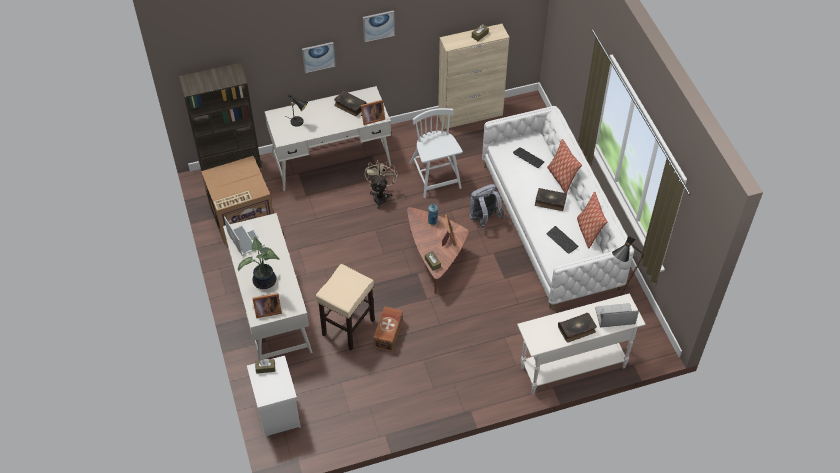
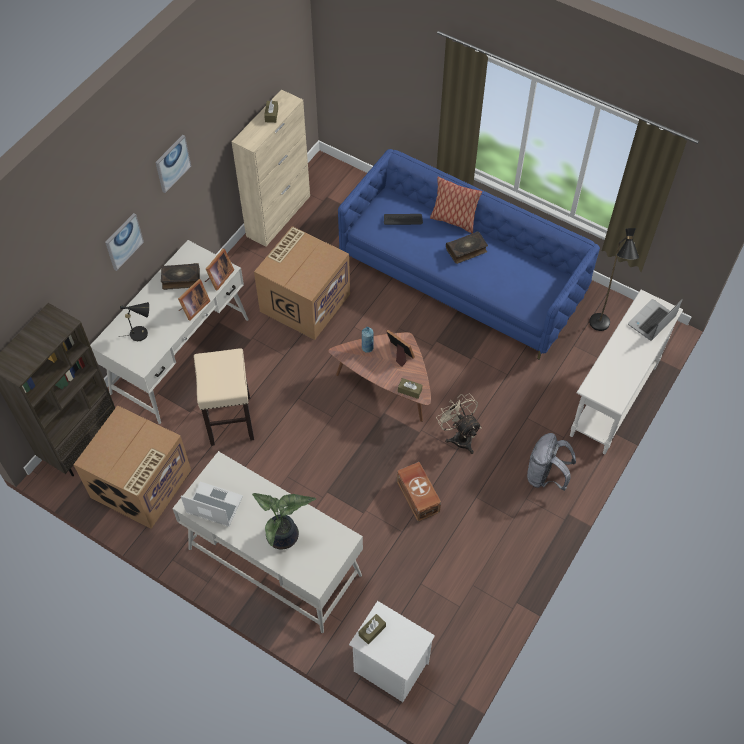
camera: 40 degrees left, 5 degrees up
(267, 311) = (318, 567): picture frame -> picture frame (193, 308)
(348, 328) = (372, 521): beige stool -> beige stool (230, 421)
(380, 195) = (269, 358): beige fan -> beige fan (459, 436)
(435, 176) = (304, 301): white chair -> cardboard box
(484, 219) = (394, 313): grey backpack -> grey backpack (545, 476)
(550, 226) = (461, 278): white sofa -> blue sofa
(562, 240) = (514, 281): keyboard -> none
(577, 330) = (634, 358): book -> none
(588, 232) = (529, 257): pillow -> none

